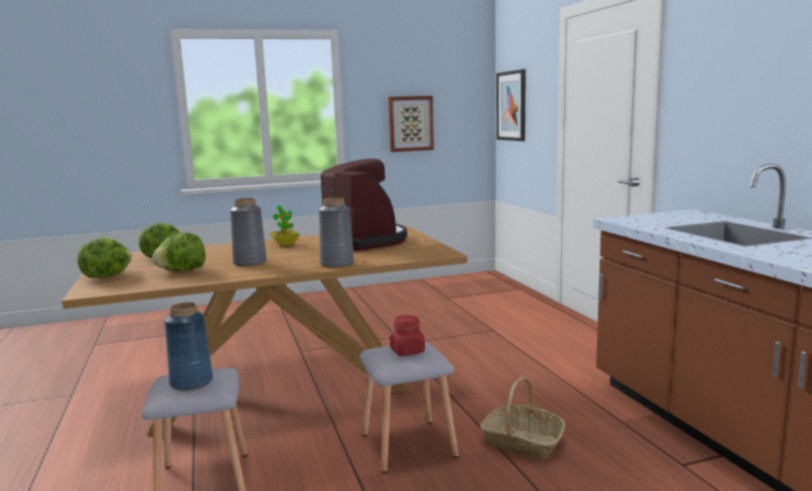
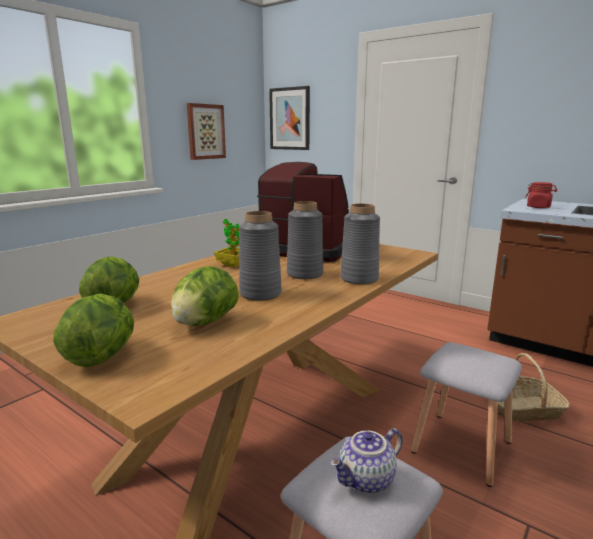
camera: 35 degrees left, 5 degrees up
(191, 382) = (367, 480): blue vase -> teapot
(311, 256) = (304, 274): none -> grey vase
(407, 351) = (473, 357): red jar -> red jar (538, 207)

